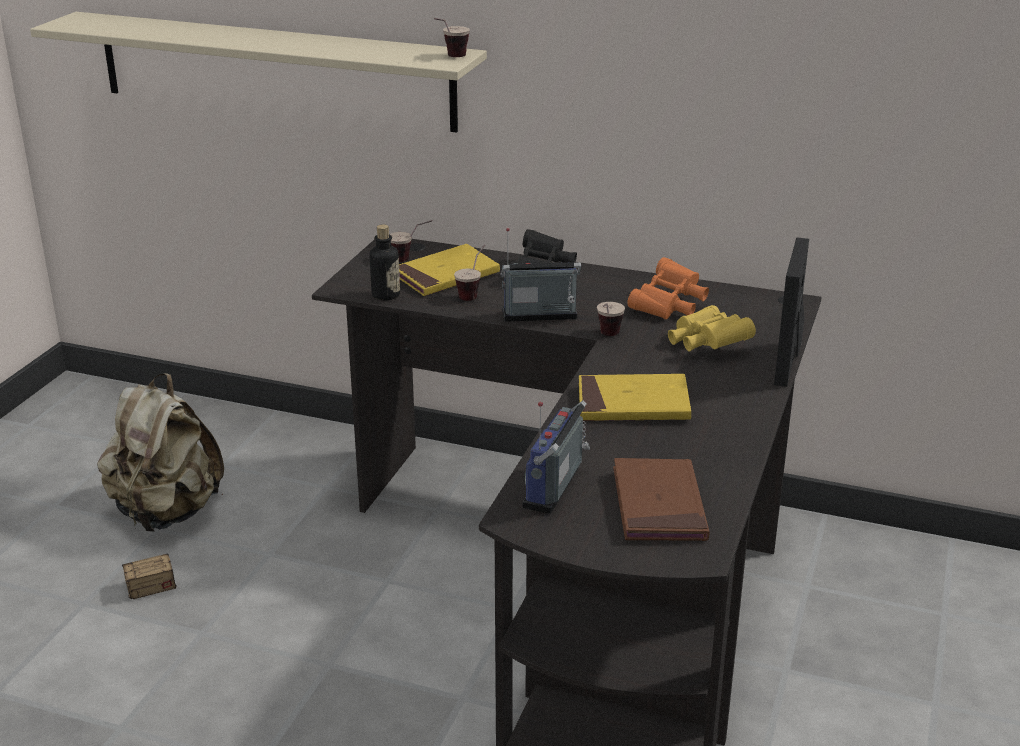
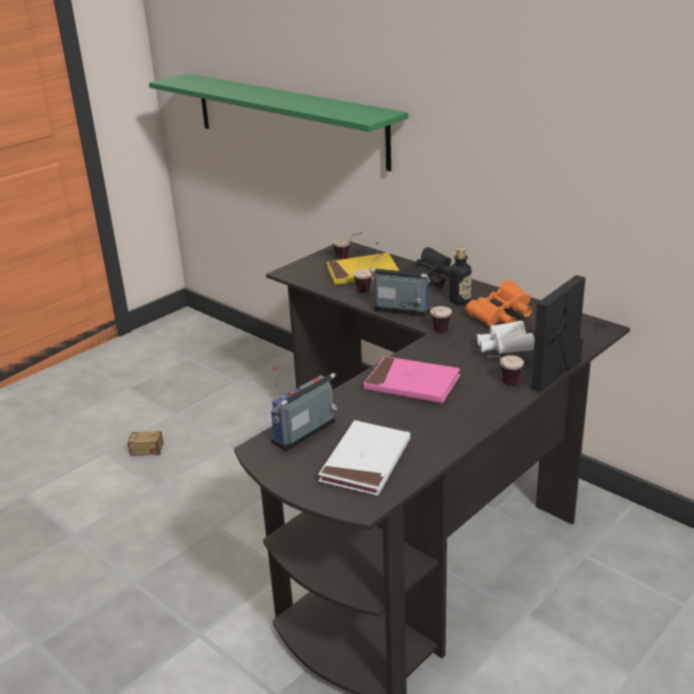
camera: 25 degrees right, 0 degrees up
(166, 513) = (185, 405): beige backpack -> none
(274, 70) = (288, 119): beige shelf -> green shelf
(386, 295) = (311, 281): bottle -> bottle (460, 300)
(450, 58) = (375, 116): cup -> cup (503, 384)
(633, 404) = (412, 384): yellow book -> pink book
(658, 505) = (365, 462): brown book -> white book
(706, 345) = (504, 350): yellow binoculars -> white binoculars

